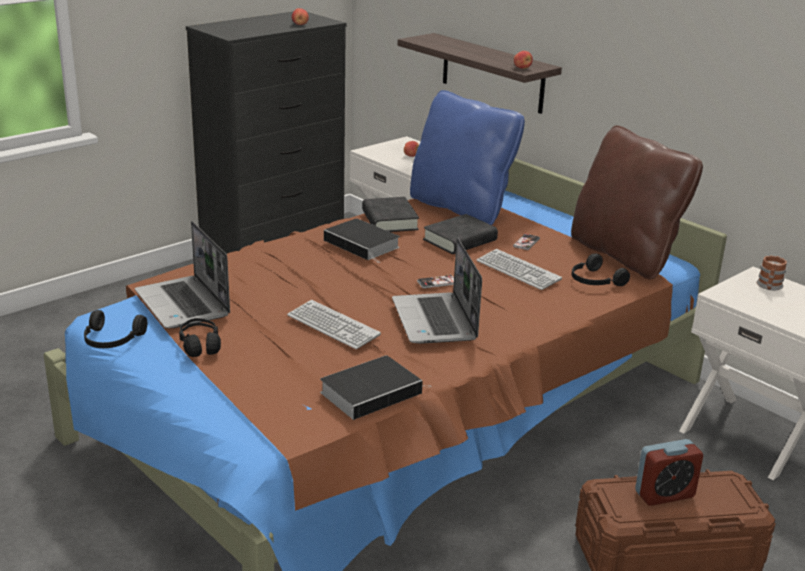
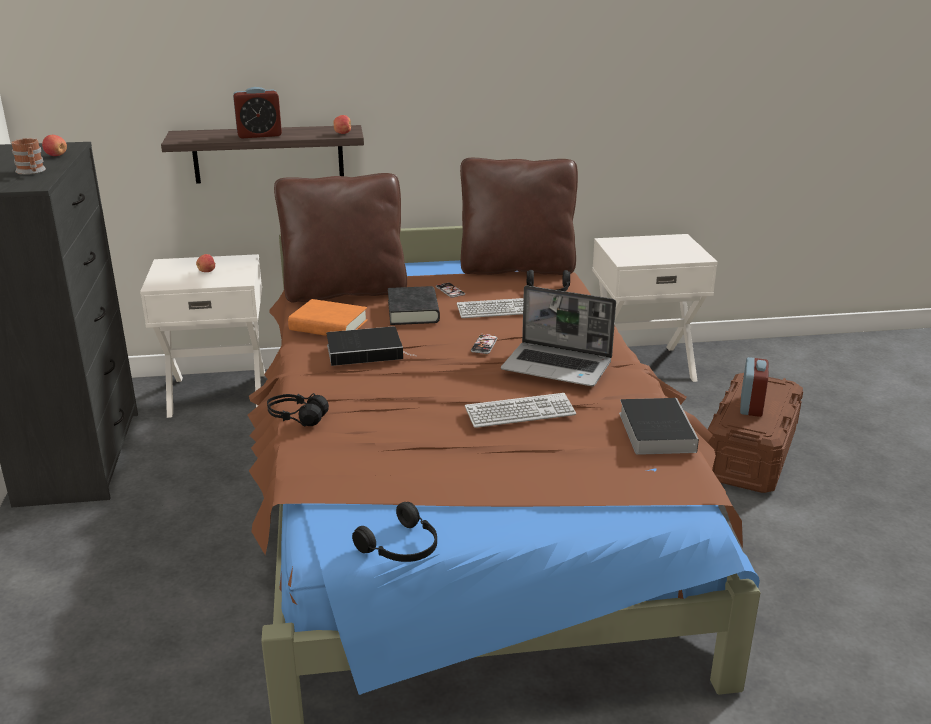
camera: 55 degrees left, 0 degrees up
(184, 304) = (380, 478): laptop -> none
(200, 345) = (482, 492): black headphones -> black headphones (297, 418)
(389, 220) = (328, 326): black book -> orange book
(461, 208) = (345, 291): blue pillow -> brown pillow
(468, 52) = (259, 135): none -> alarm clock
(769, 287) = (630, 245): mug -> mug (31, 172)

